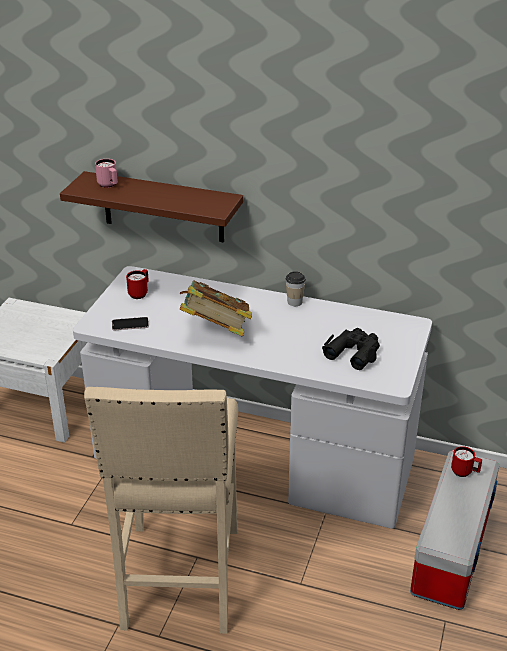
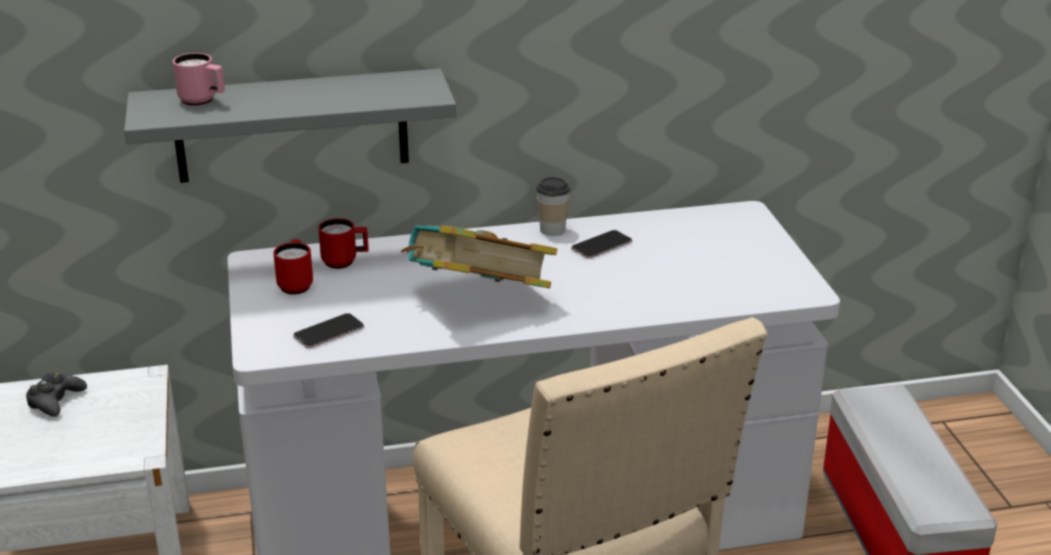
camera: 30 degrees left, 5 degrees down
(35, 316) = (55, 401): none -> black game controller
(163, 207) = (291, 126): brown shelf -> grey shelf
(311, 319) = (601, 245): none -> phone
(353, 352) = (707, 269): black binoculars -> none
(464, 472) = (881, 412): red mug -> red mug (345, 262)

